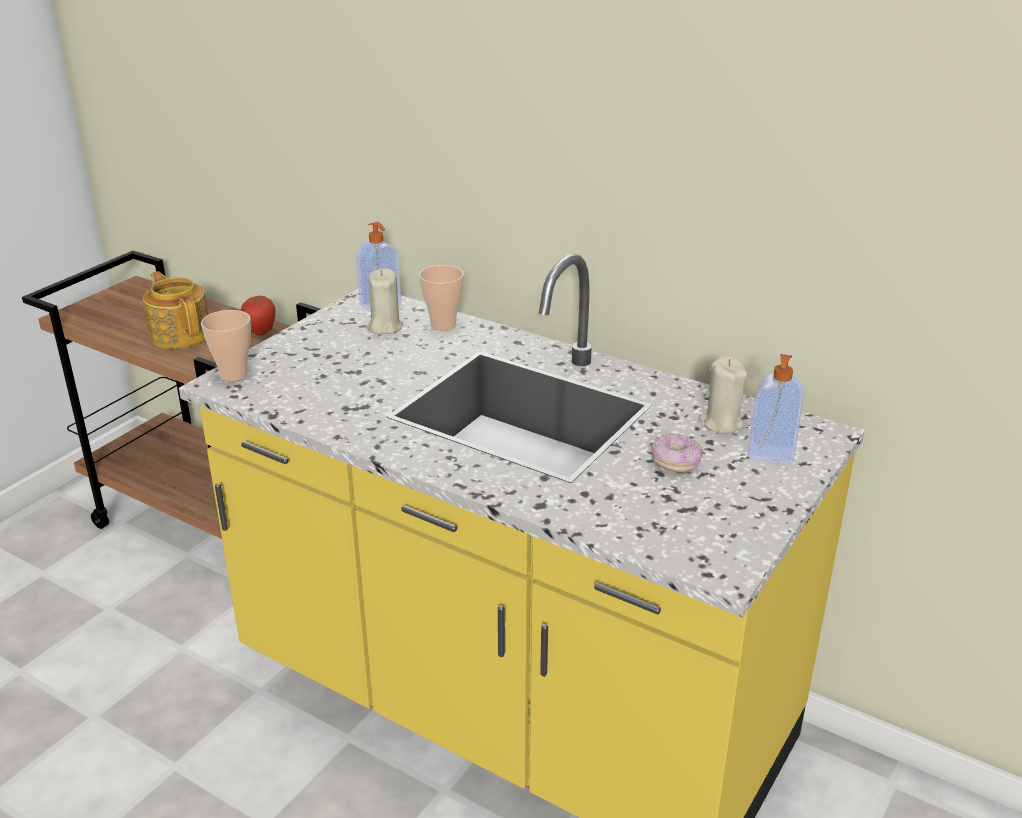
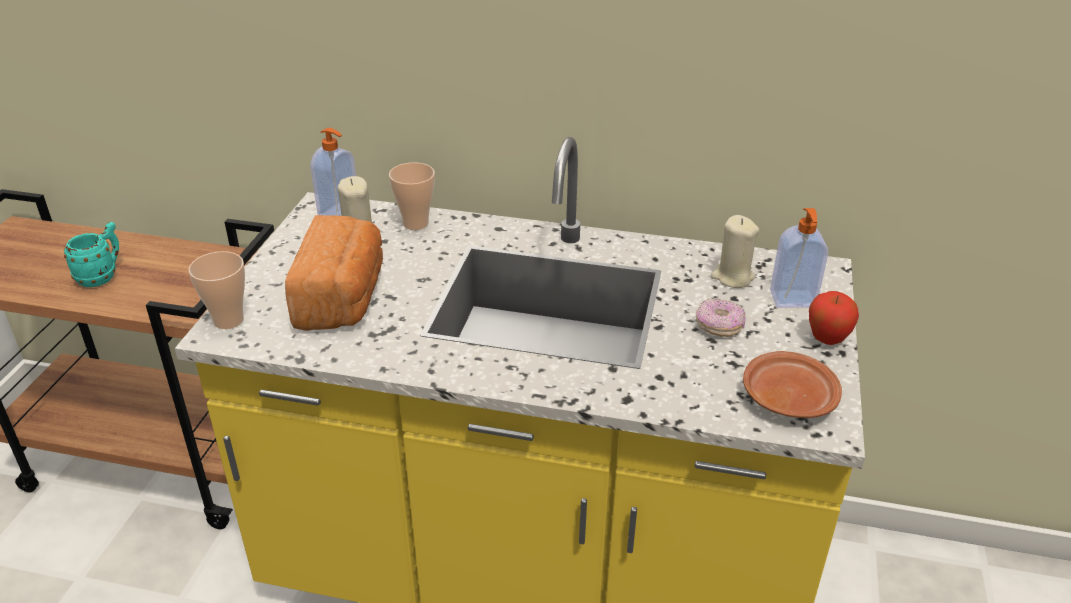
camera: 20 degrees left, 5 degrees up
(181, 334) = (102, 276): teapot -> turquoise mug
(261, 332) = (192, 258): apple -> apple (827, 340)
(339, 374) = (343, 298): none -> bread
(701, 537) = (787, 397): none -> brown plate

